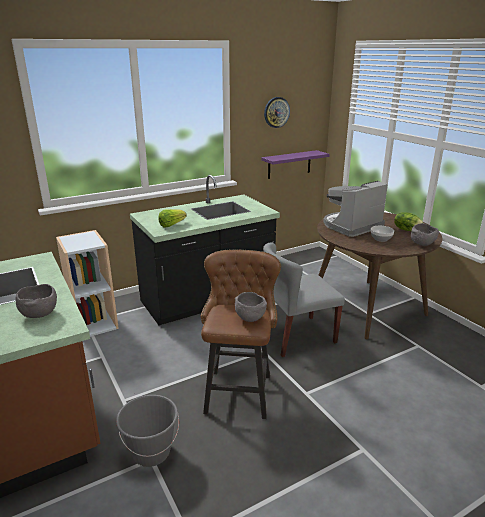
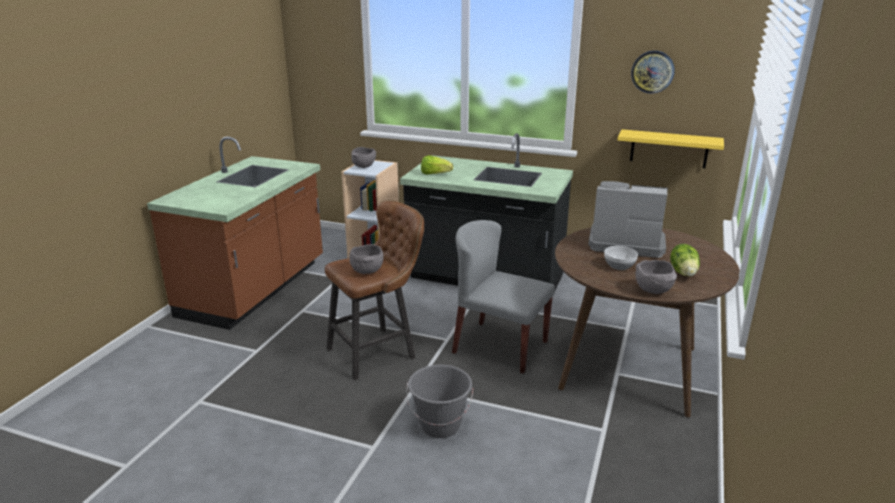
camera: 50 degrees right, 0 degrees up
(39, 314) = (230, 196): grey bowl -> grey bowl (364, 166)
(151, 452) = (263, 347): grey bucket -> grey bucket (440, 425)
(289, 164) = (669, 149): purple shelf -> yellow shelf

